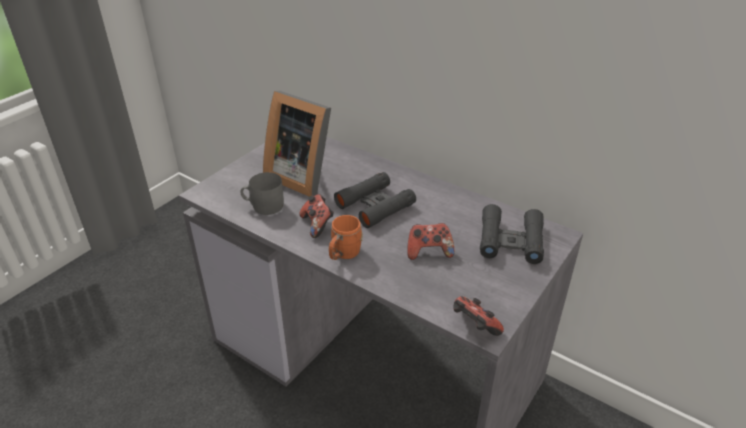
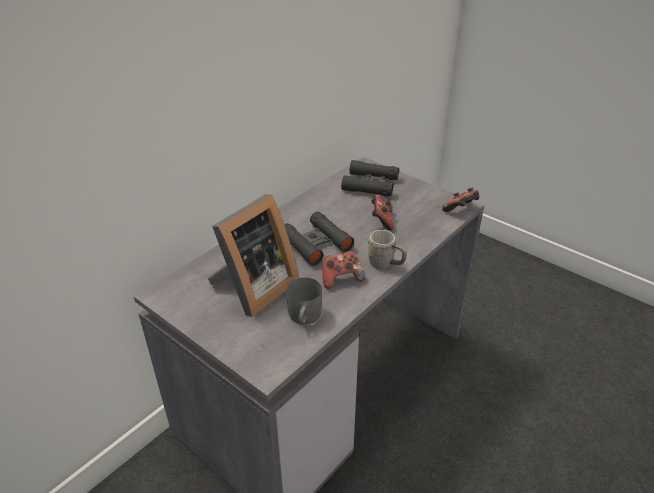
camera: 85 degrees left, 0 degrees up
(343, 255) = (385, 264): orange mug -> grey mug

